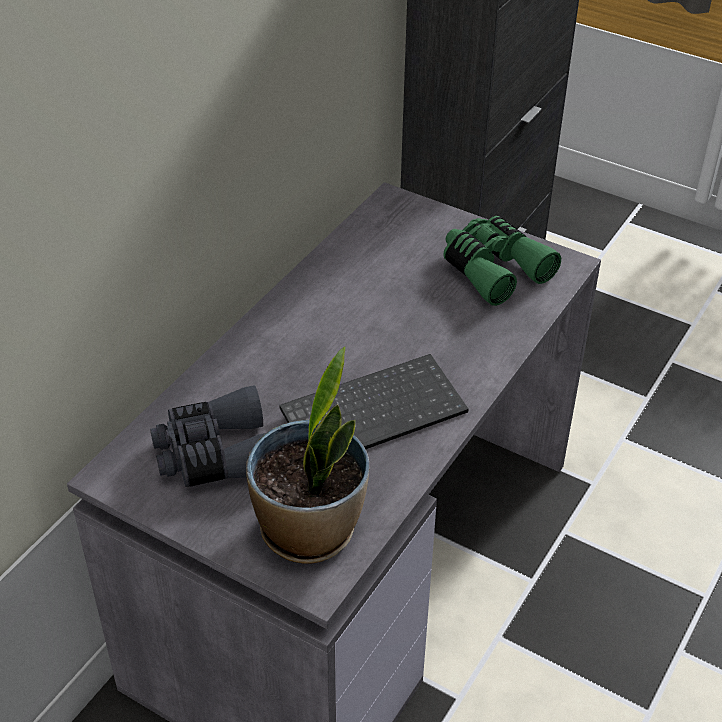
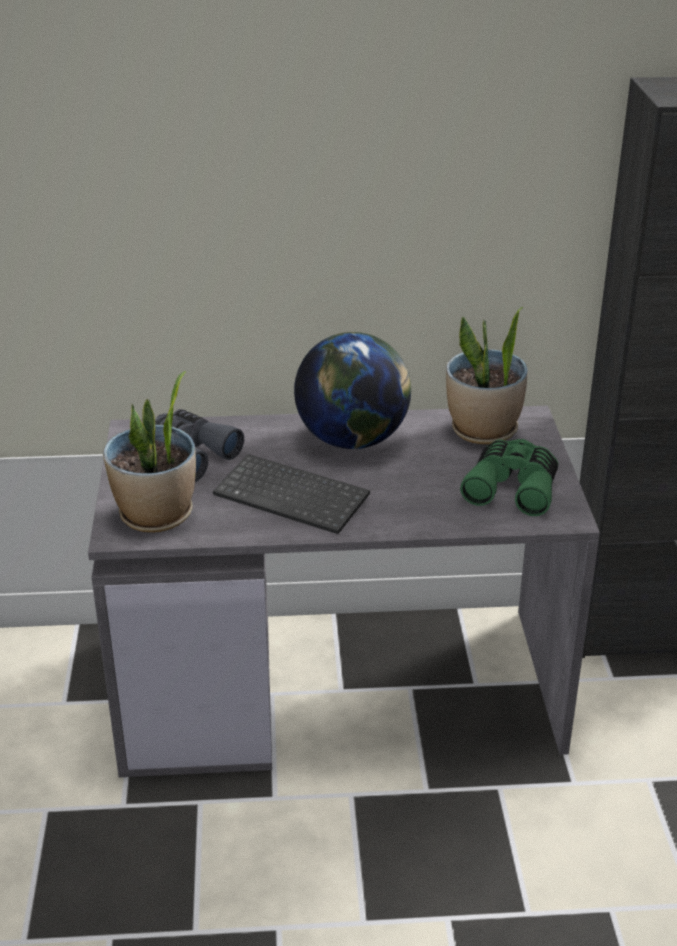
camera: 55 degrees right, 10 degrees down
(315, 322) = (353, 440): none -> globe
(387, 238) = (483, 431): none -> potted plant

